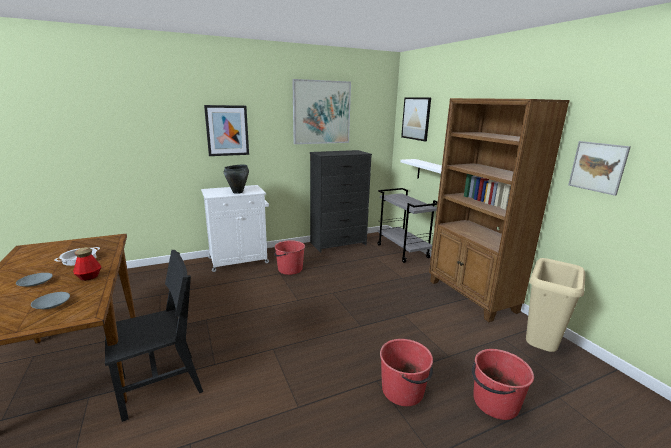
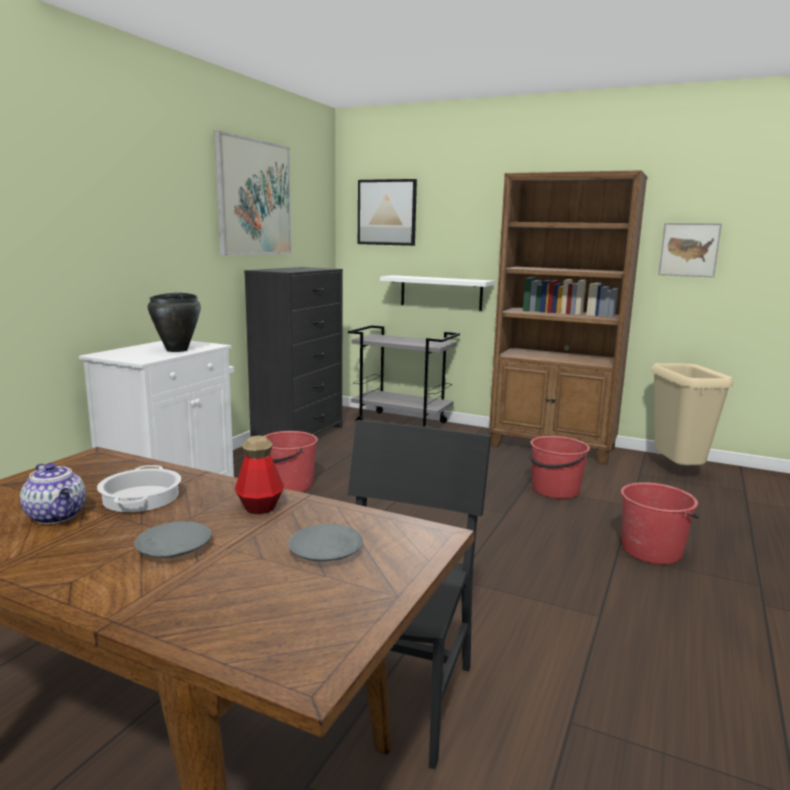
camera: 40 degrees left, 5 degrees down
(50, 258) = (57, 516): none -> teapot
(227, 130) = (118, 225): picture -> none
(494, 402) = (723, 525): red bucket -> red bucket (555, 490)

